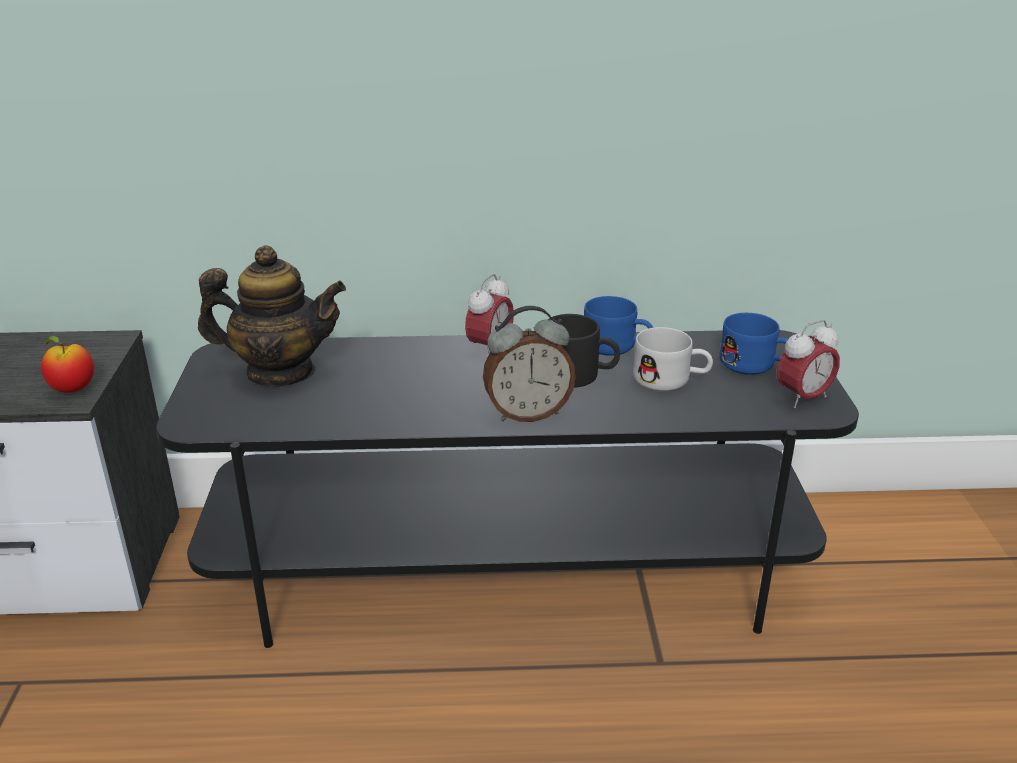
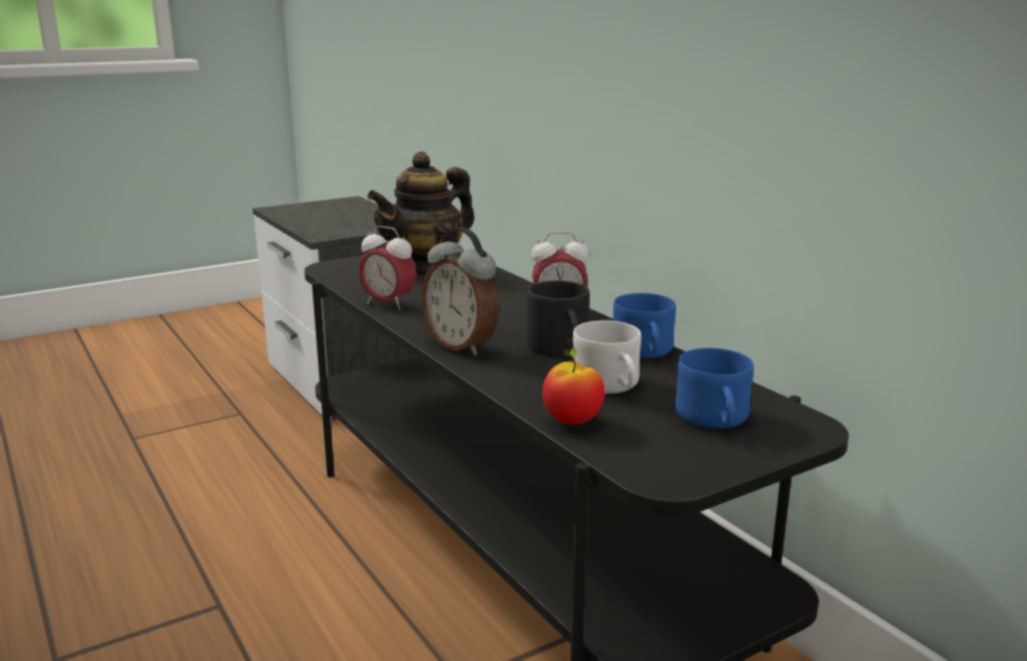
camera: 60 degrees right, 10 degrees down
(73, 389) = (333, 233): apple -> apple (572, 421)
(280, 372) = (426, 268): teapot -> teapot turned 75 degrees clockwise
(803, 398) = (673, 459): alarm clock -> alarm clock (388, 304)

